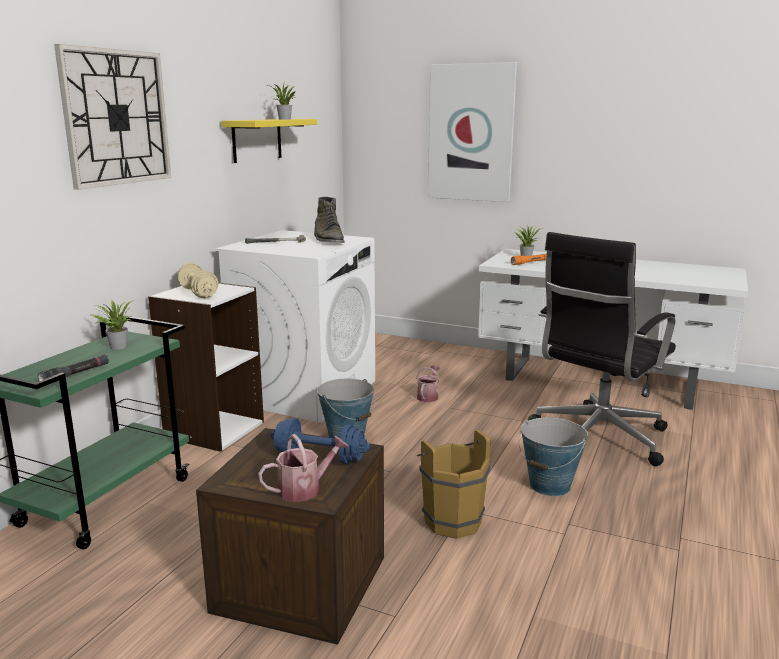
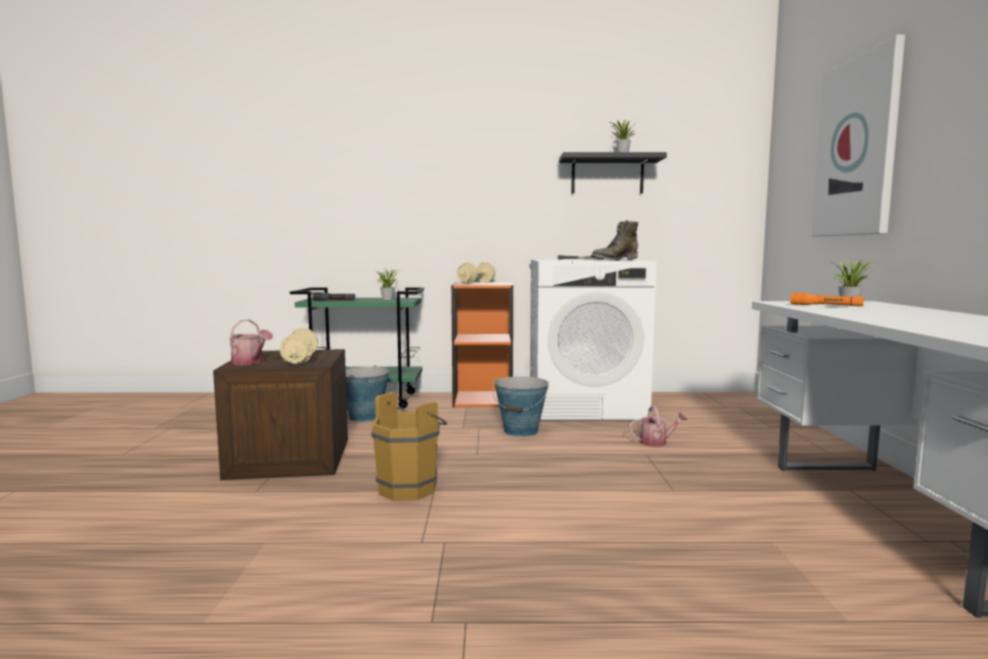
camera: 65 degrees right, 10 degrees down
(116, 117) = (445, 153): wall clock -> none
(214, 429) = (483, 399): white bookcase -> orange bookcase
(257, 140) = (607, 175): yellow shelf -> black shelf
(320, 457) = (300, 360): blue dumbbell -> beige dumbbell
(550, 485) = (523, 523): bucket -> bucket (365, 417)
(597, 438) = (695, 538): black office chair -> none

